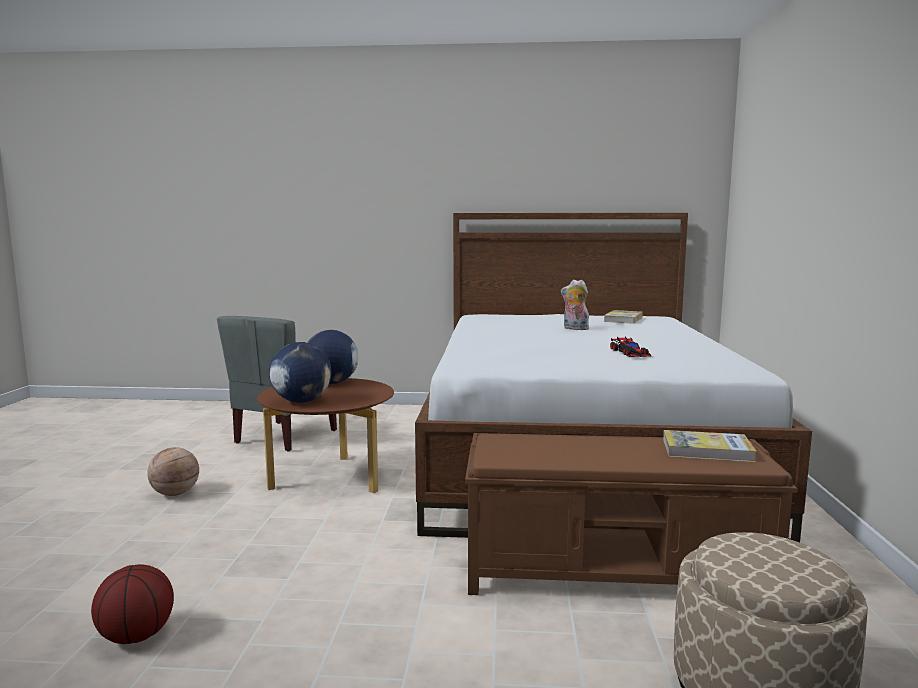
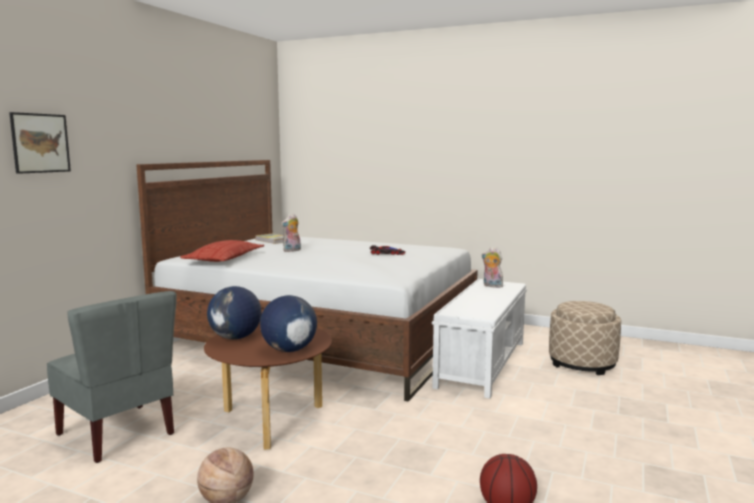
camera: 70 degrees left, 0 degrees up
(356, 192) = (40, 143): none -> picture
(494, 321) = (225, 258): none -> pillow
(616, 573) = (482, 363): brown bench -> white bench
(707, 450) = (491, 286): book -> plush toy

